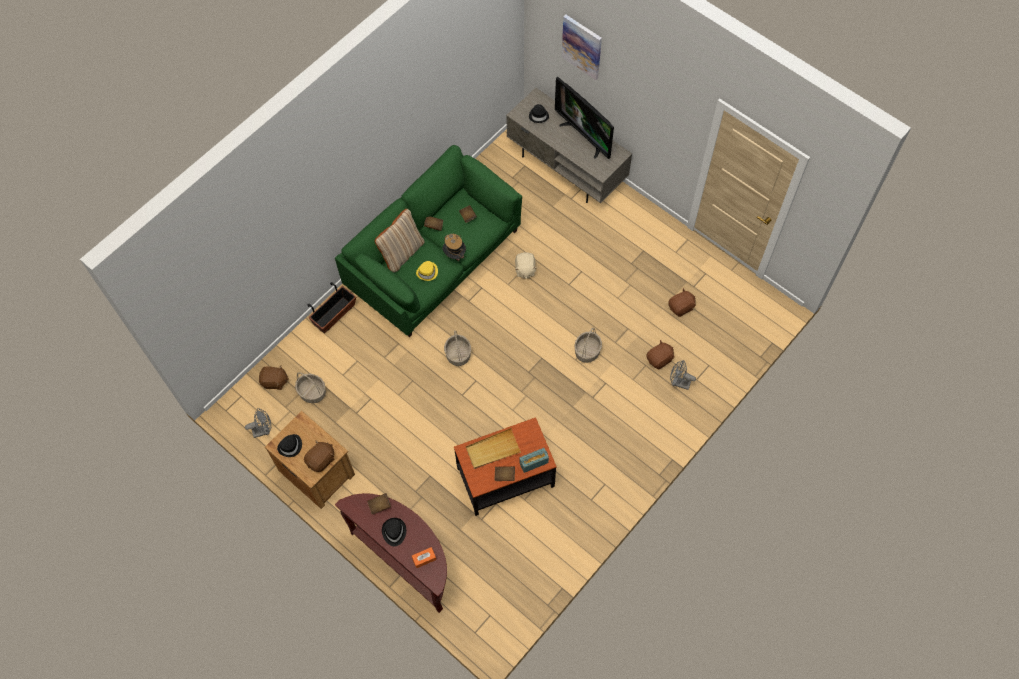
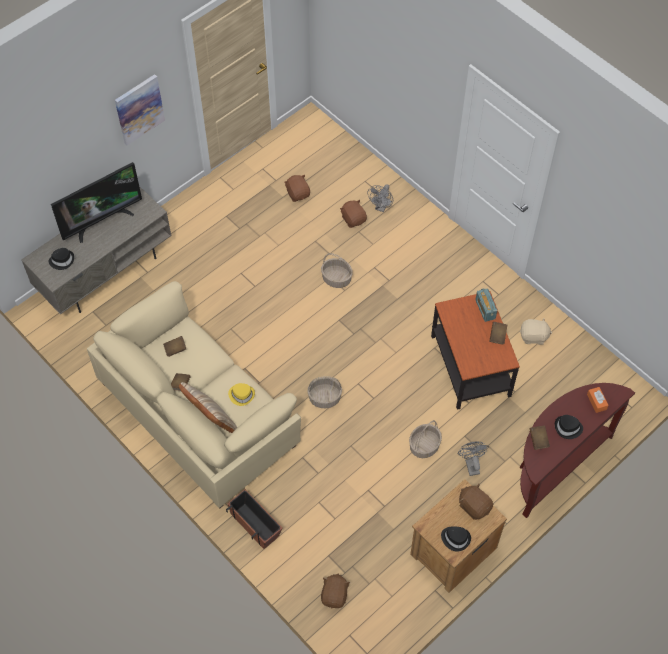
camera: 85 degrees left, 5 degrees down
(263, 430) = (397, 609): grey fan -> grey fan (471, 464)
(312, 392) = (353, 553): basket -> basket (424, 446)
(434, 259) = (199, 413): green sofa -> beige sofa
(454, 255) = (221, 369): hat -> none
(493, 450) = (469, 344): beige tray -> none
(525, 269) = (229, 324): beige plush toy -> beige plush toy (533, 337)
(582, 46) = (47, 150): picture -> picture (139, 109)

